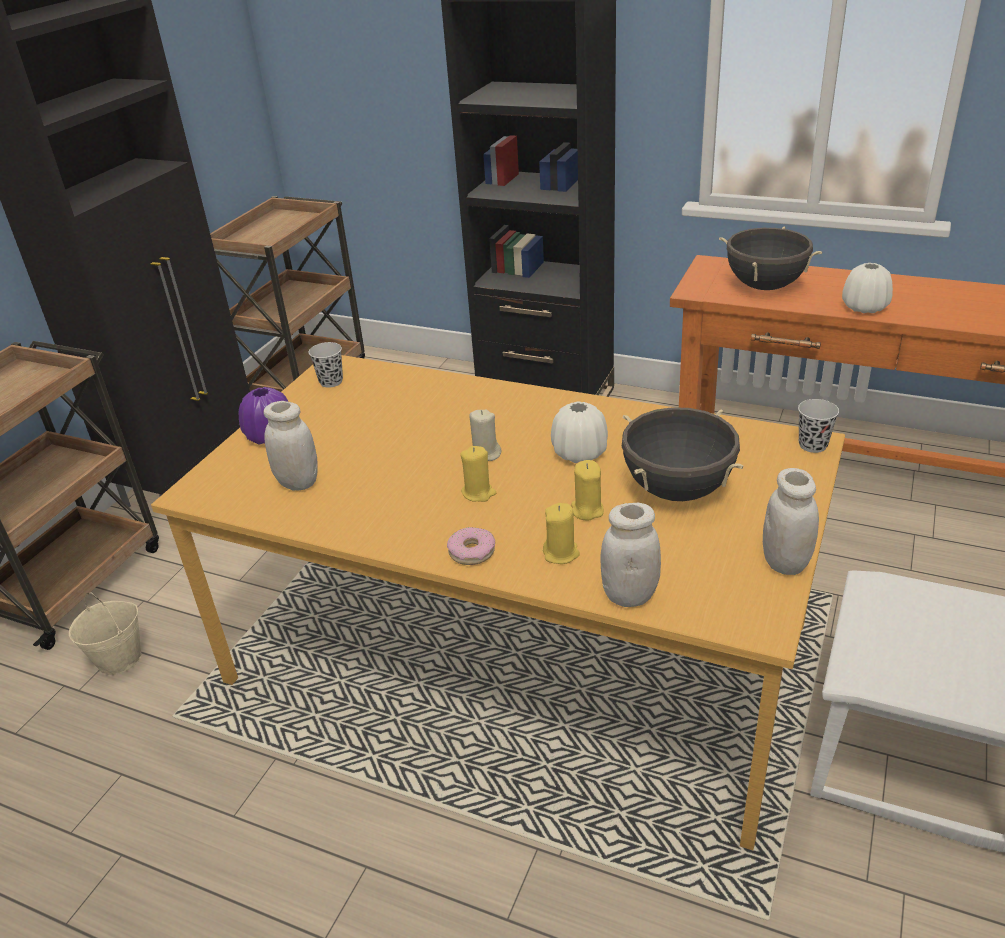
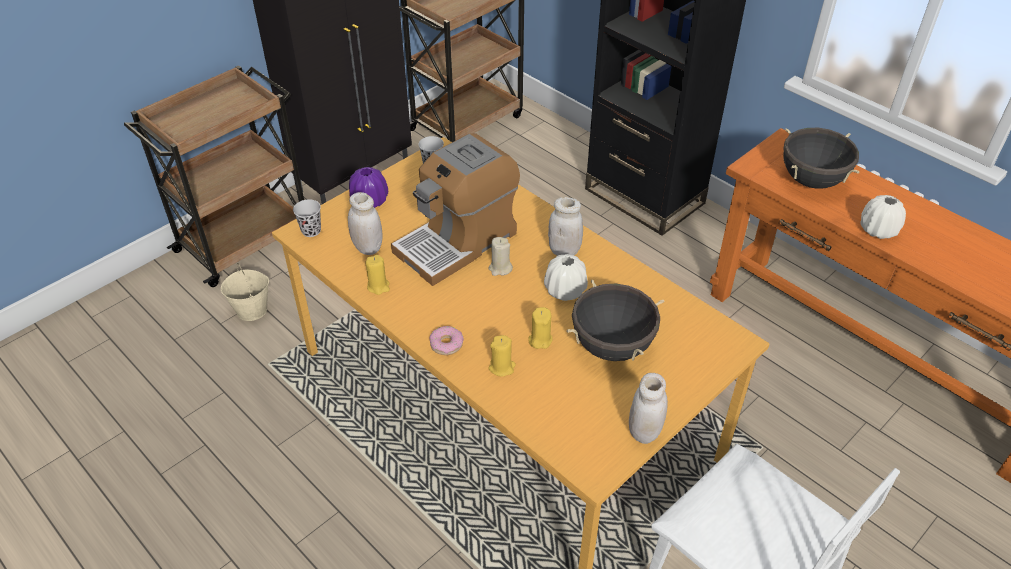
camera: 20 degrees right, 10 degrees up
(413, 444) = (457, 242): none -> coffee machine
(478, 493) = (477, 299): yellow candle -> yellow candle (378, 286)
(629, 595) = (525, 415): white jar -> white jar (564, 251)
(812, 445) = (737, 344): black cup -> black cup (311, 231)

